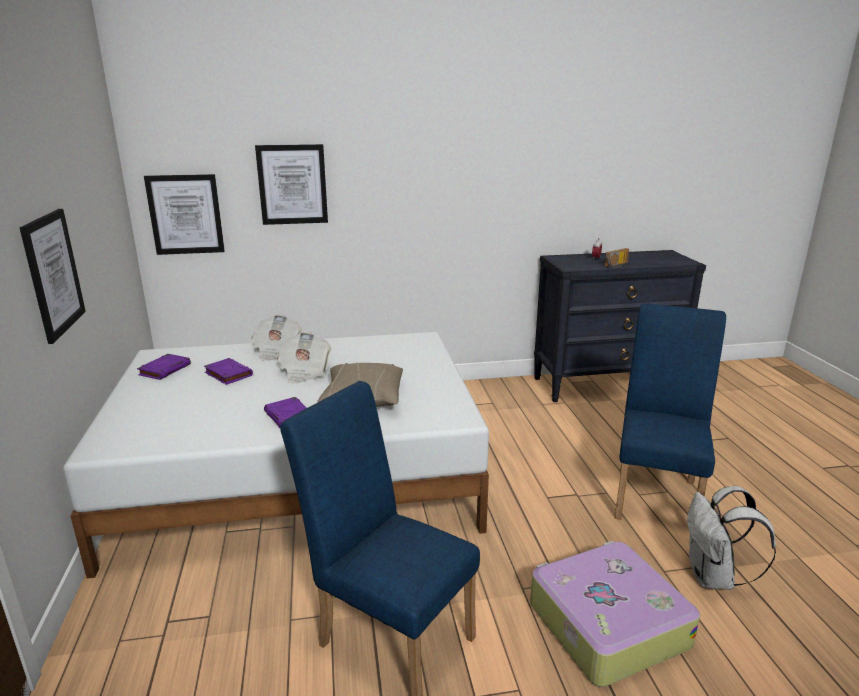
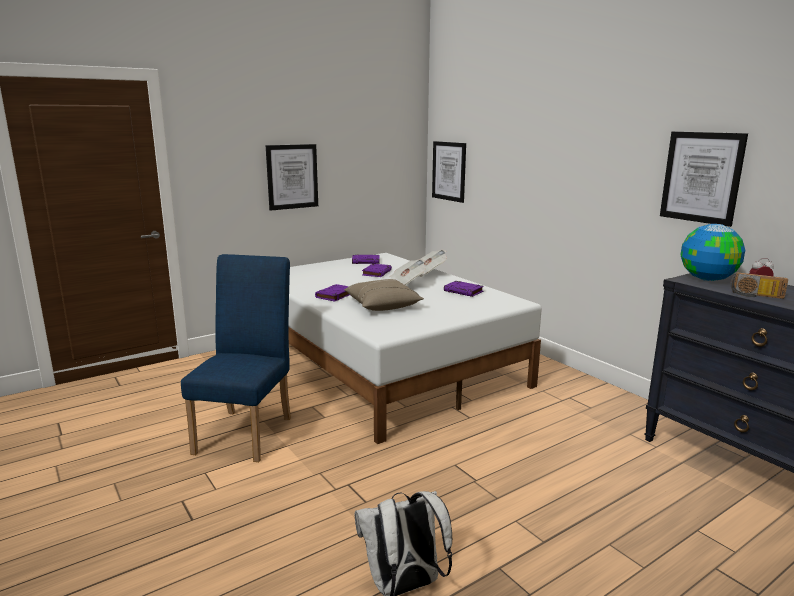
camera: 65 degrees right, 5 degrees down
(292, 184) = (506, 155): picture -> picture (701, 177)
(364, 349) = (464, 291): none -> purple book
(571, 263) = (706, 279): none -> globe
(605, 623) = (299, 520): suitcase -> none
(657, 494) = (529, 533): blue chair -> none

